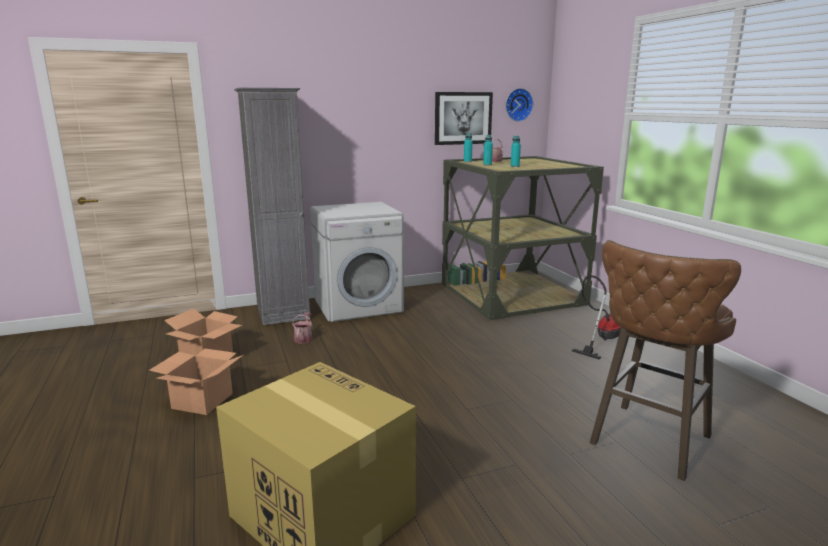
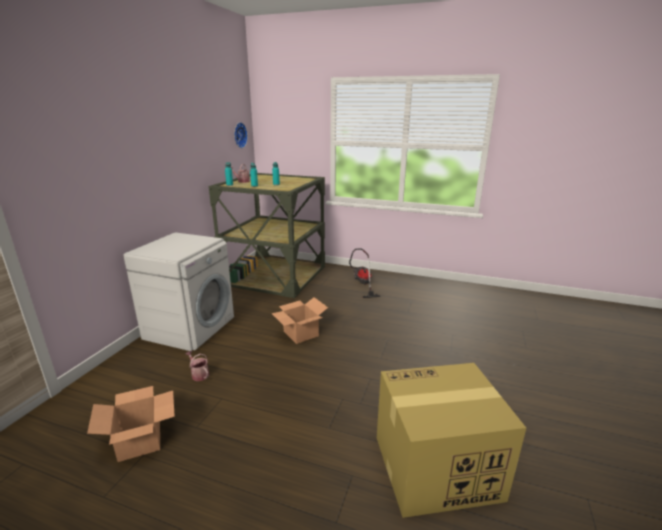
camera: 50 degrees left, 5 degrees up
(202, 401) = (221, 474): cardboard box -> cardboard box (301, 333)
(283, 312) = (134, 363): grey cabinet -> none
(463, 118) = (212, 149): picture -> none
(648, 442) = (460, 328): brown stool -> none

